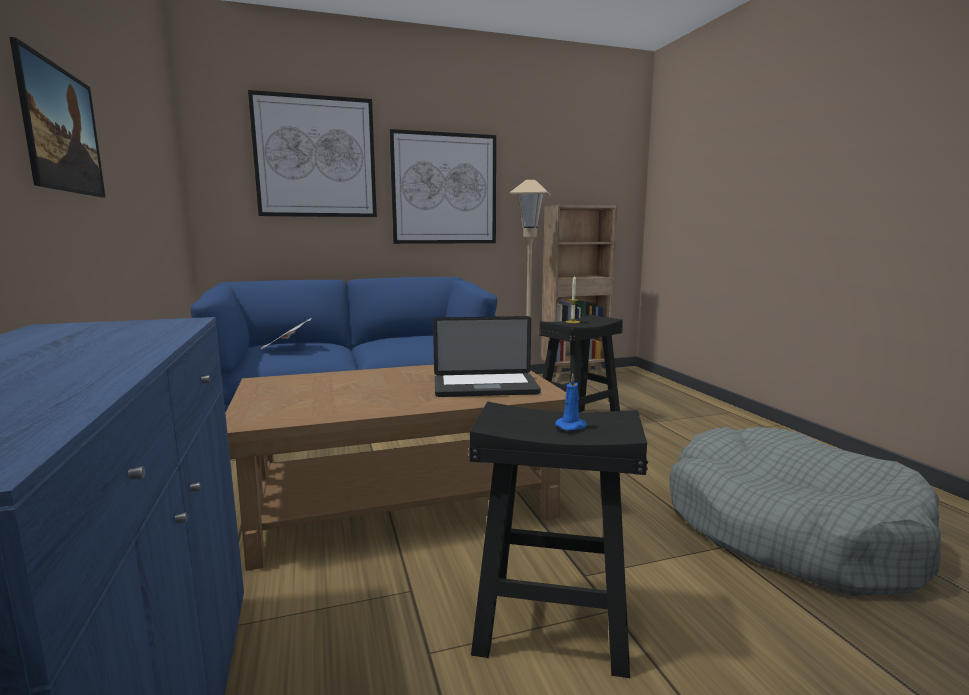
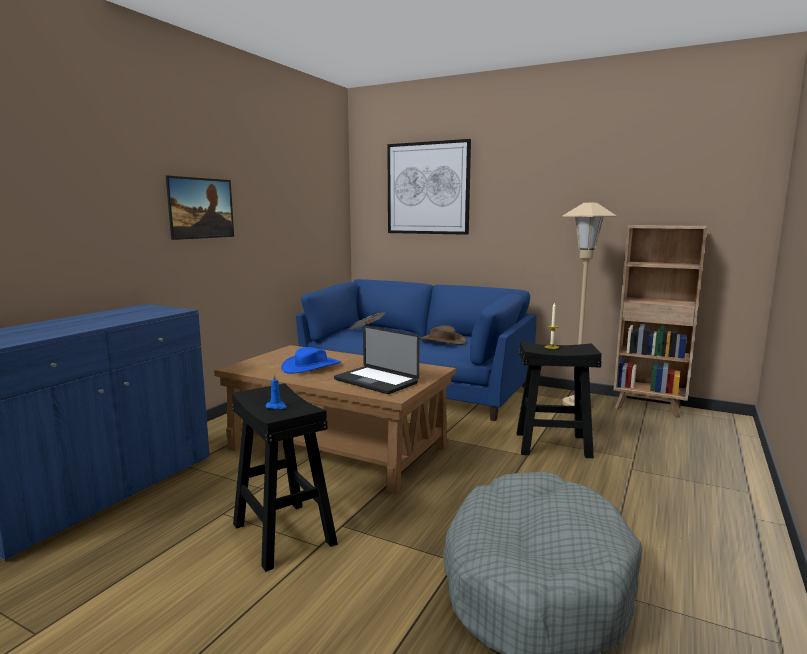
camera: 45 degrees right, 0 degrees up
(360, 392) = (311, 366): none -> blue hat
(404, 342) = (442, 341): none -> brown hat
(444, 189) = (527, 210): picture -> none

